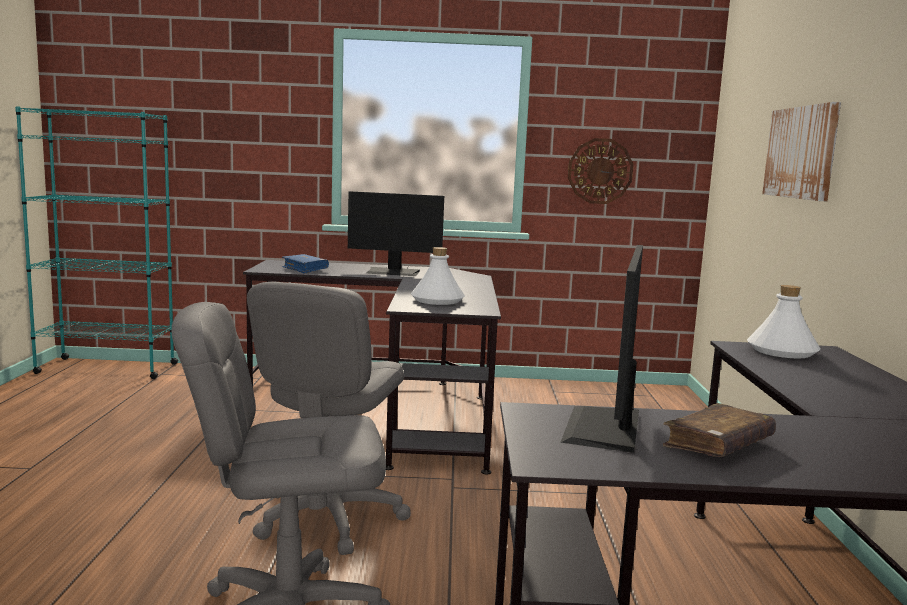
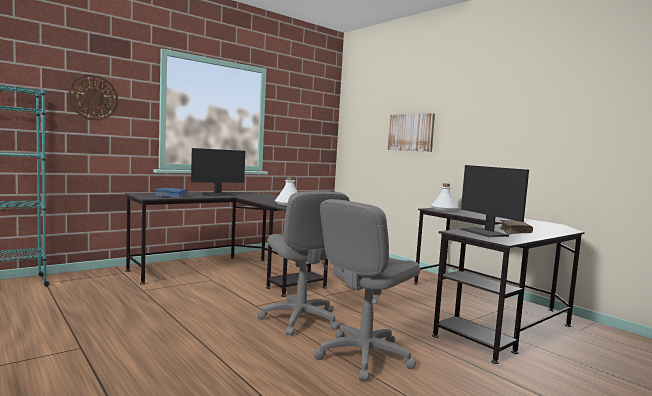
camera: 40 degrees left, 5 degrees down
(600, 171) = (296, 139): wall clock -> wall clock (93, 97)

